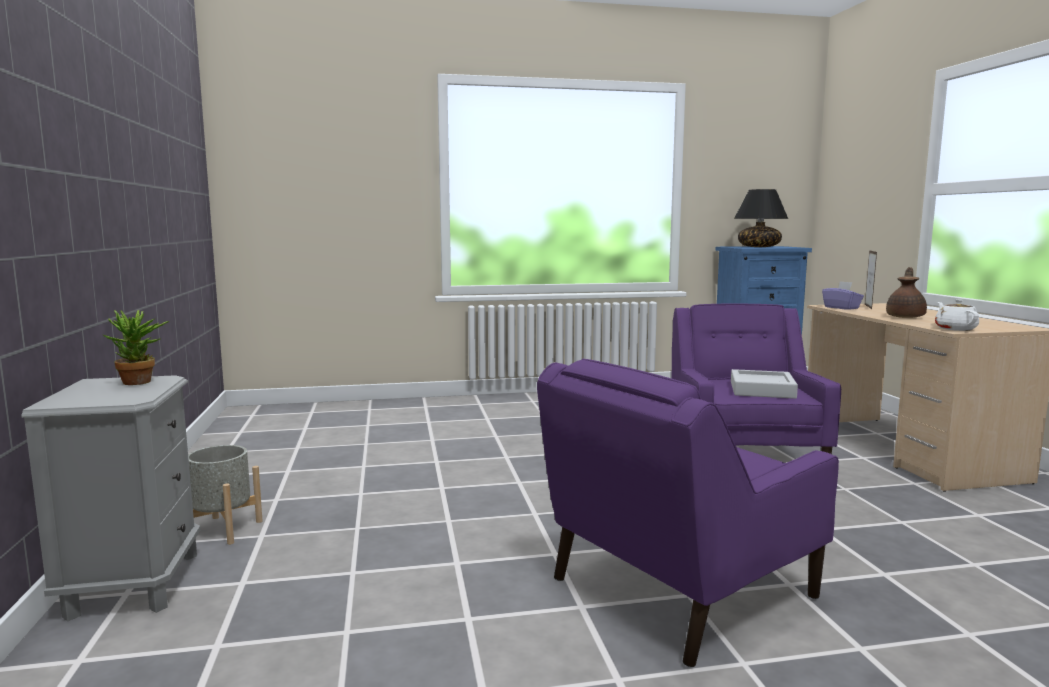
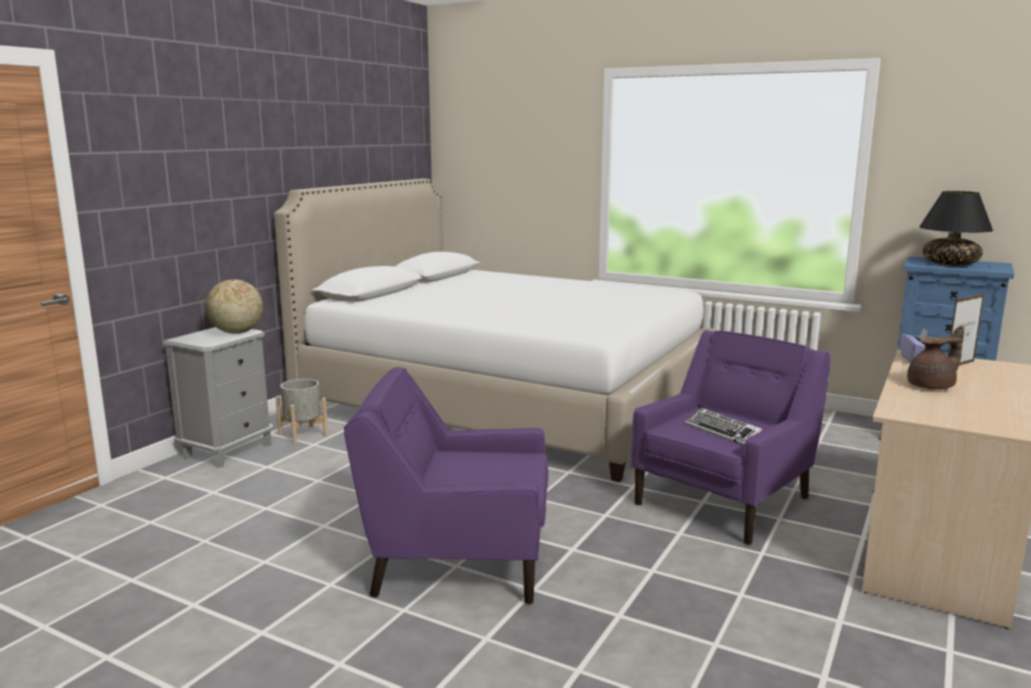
camera: 40 degrees right, 5 degrees up
(141, 383) = (236, 333): potted plant -> globe
(411, 436) = (506, 403): none -> white bed
(762, 390) = (722, 431): grey tray -> keyboard
(955, 329) = (906, 412): white teapot -> none

